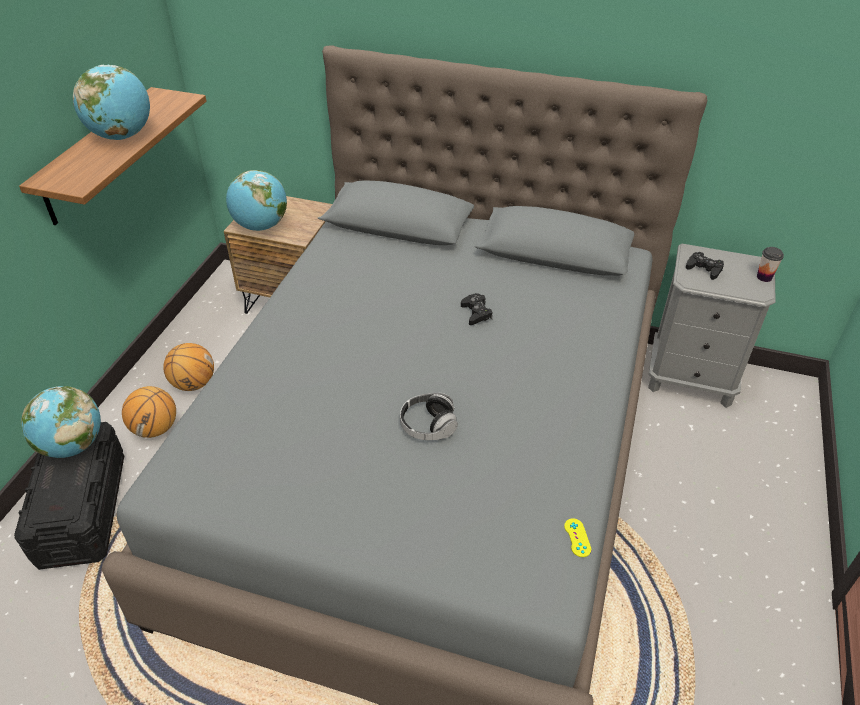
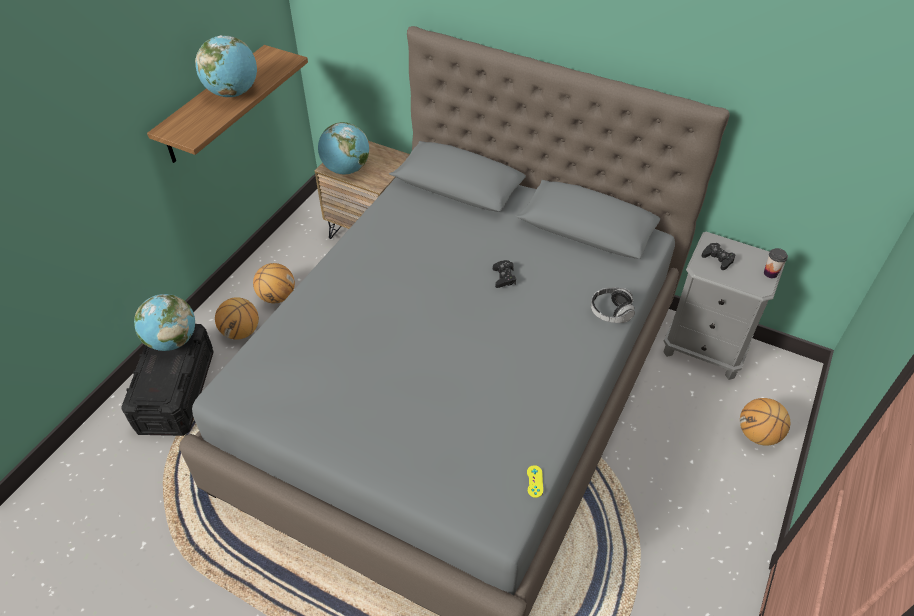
camera: 10 degrees right, 5 degrees up
(428, 426) = (440, 372): headphones -> headphones (611, 312)
(774, 461) = (758, 434): none -> basketball

